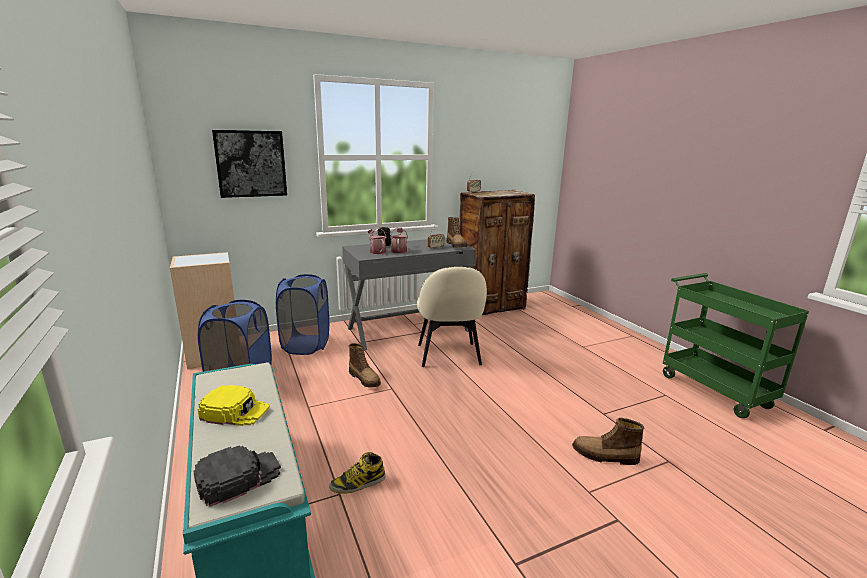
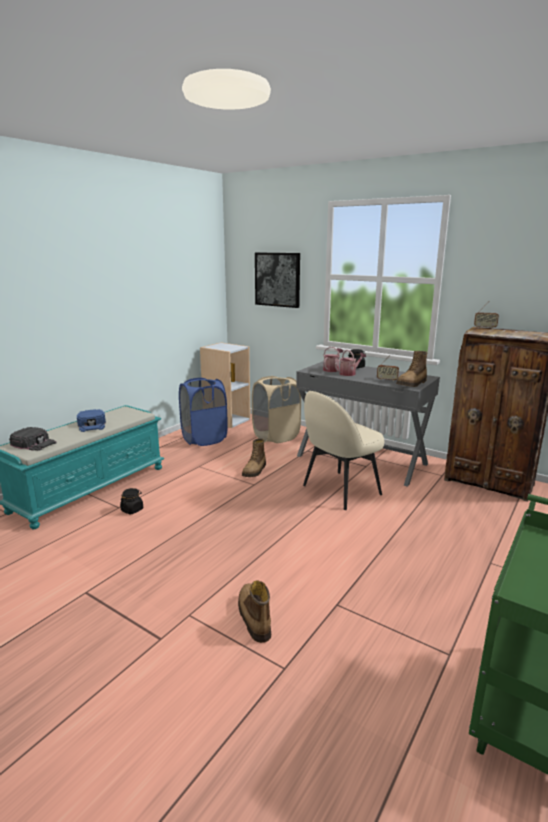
camera: 60 degrees right, 0 degrees up
(235, 411) = (92, 424): yellow cap -> blue cap
(306, 345) = (276, 436): blue laundry basket -> beige laundry basket
(358, 483) = (132, 510): boot -> black jar

